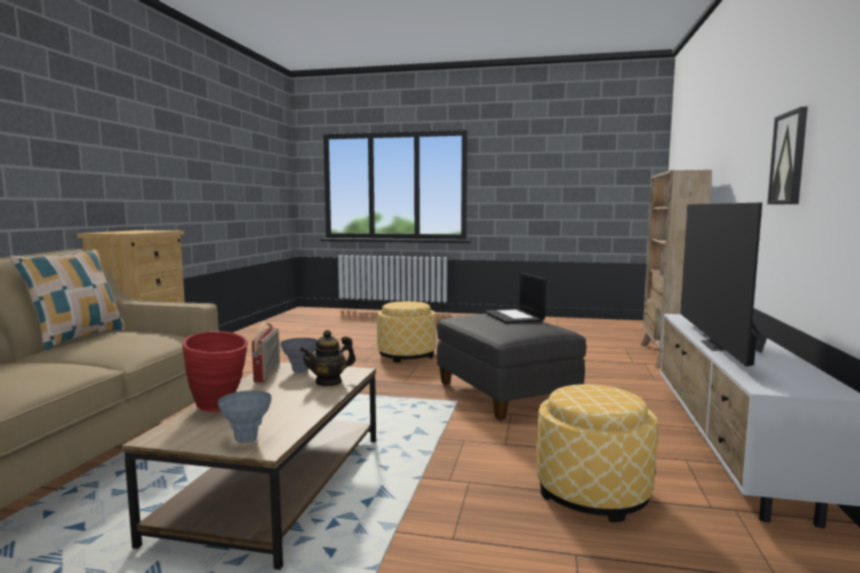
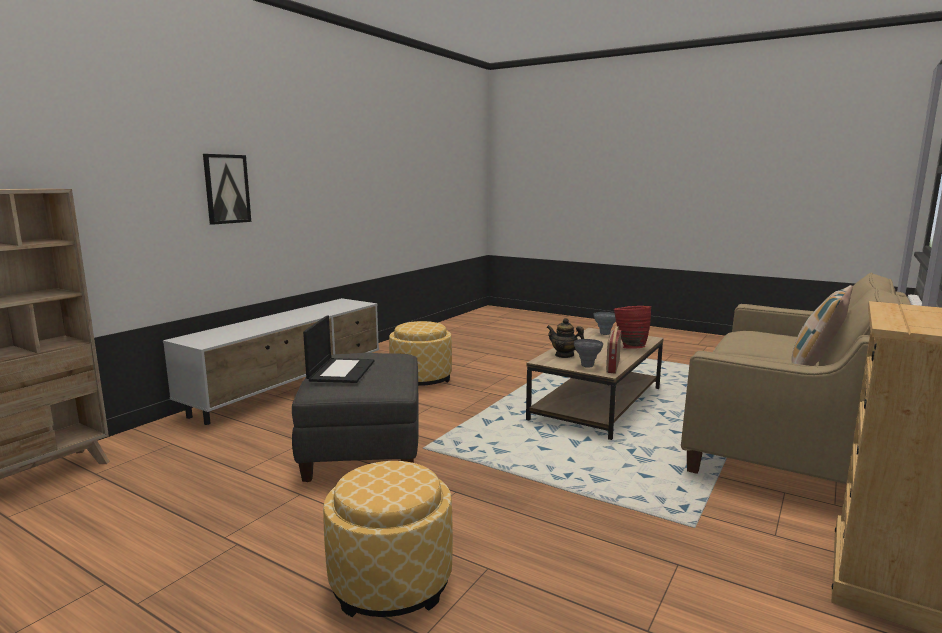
camera: 160 degrees left, 5 degrees up
(329, 382) = (564, 355): teapot -> teapot turned 135 degrees counterclockwise
(721, 346) = (299, 319): television -> none

